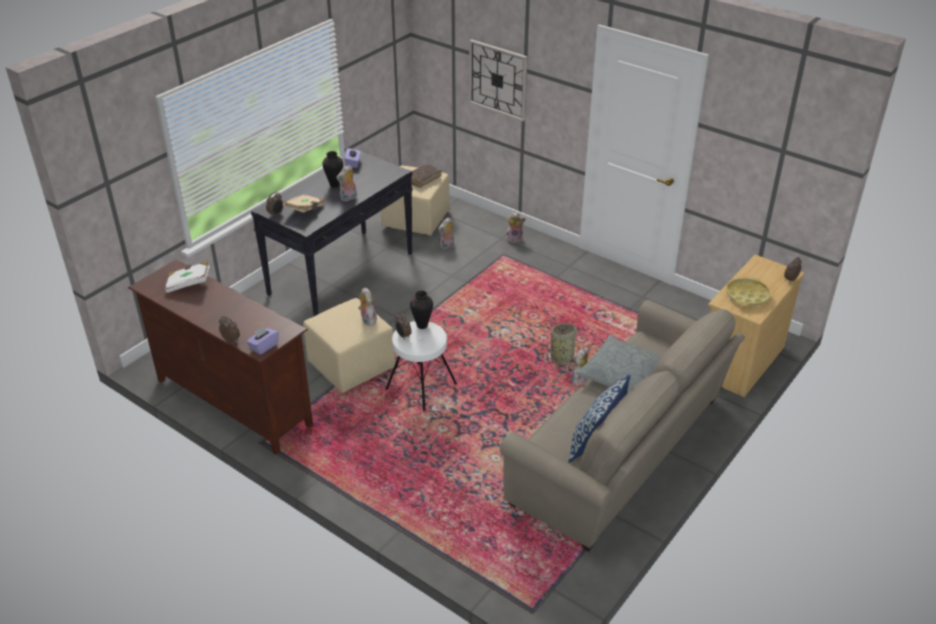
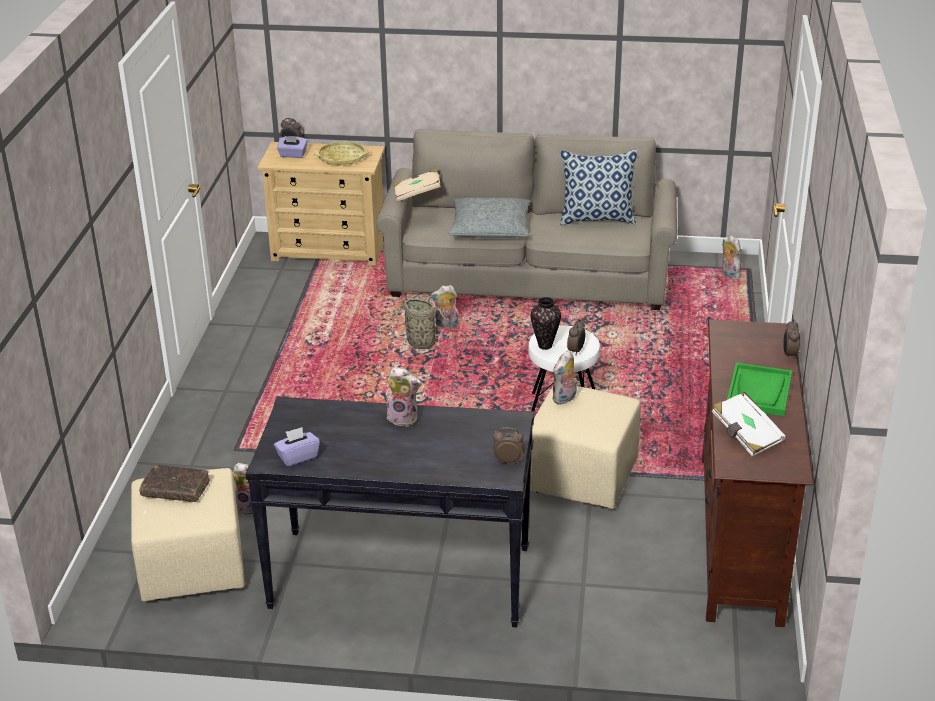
camera: 120 degrees left, 5 degrees down
(215, 308) = (759, 391): none -> green tray
(264, 347) = (770, 330): purple tissue box -> purple tissue box (292, 155)
(305, 210) = (472, 441): beige book -> beige book (417, 194)
(334, 185) = (379, 446): vase -> none
(498, 79) = (81, 276): wall clock -> none
(514, 239) = (186, 454): plush toy -> plush toy (728, 275)

